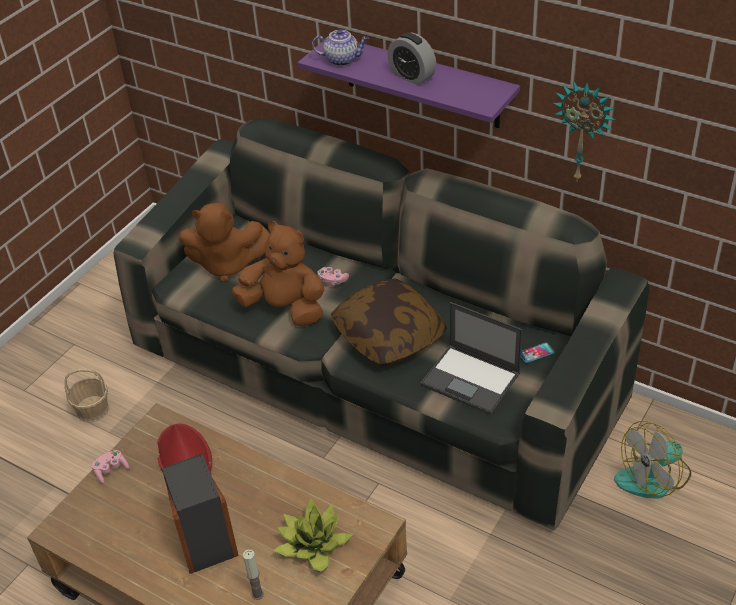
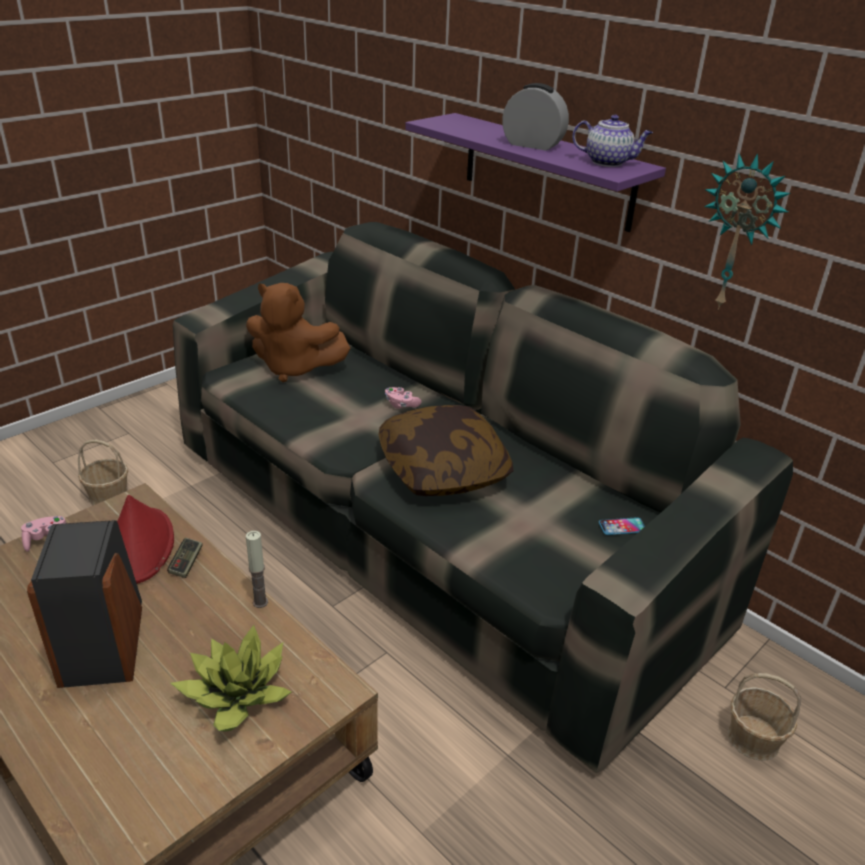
camera: 10 degrees right, 10 degrees down
(227, 461) = (186, 563): none -> game controller
(257, 594) = (126, 741): candle -> candle (260, 602)
(285, 308) = (335, 419): brown plush toy -> none
(342, 60) = (457, 126): teapot -> teapot (608, 162)
(412, 76) = (532, 145): alarm clock -> alarm clock turned 150 degrees clockwise
(471, 379) = (528, 537): laptop -> none
(653, 477) = (753, 739): fan -> basket

